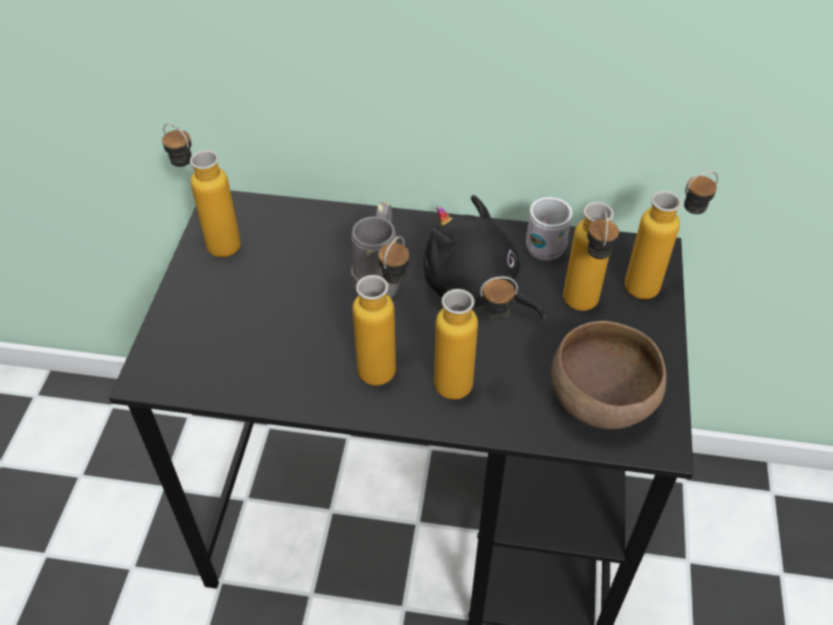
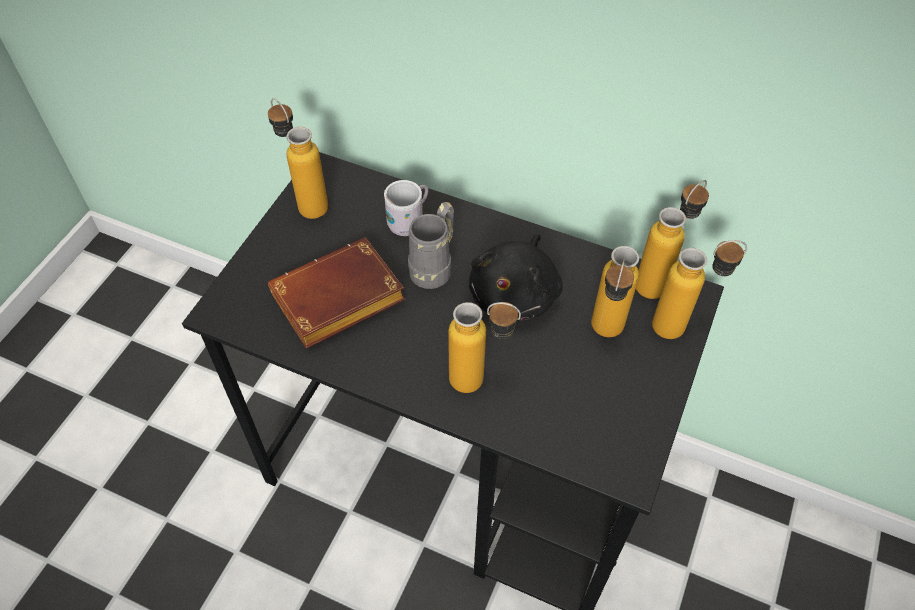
camera: 15 degrees right, 5 degrees up
(282, 337) = (336, 302): none -> brown book
(385, 361) = (415, 343): bottle -> bottle (659, 280)
(475, 289) = (515, 294): black plush toy -> black plush toy turned 120 degrees counterclockwise
(547, 245) = (595, 267): white mug -> white mug (409, 222)
(603, 399) = (594, 424): brown bowl -> none

